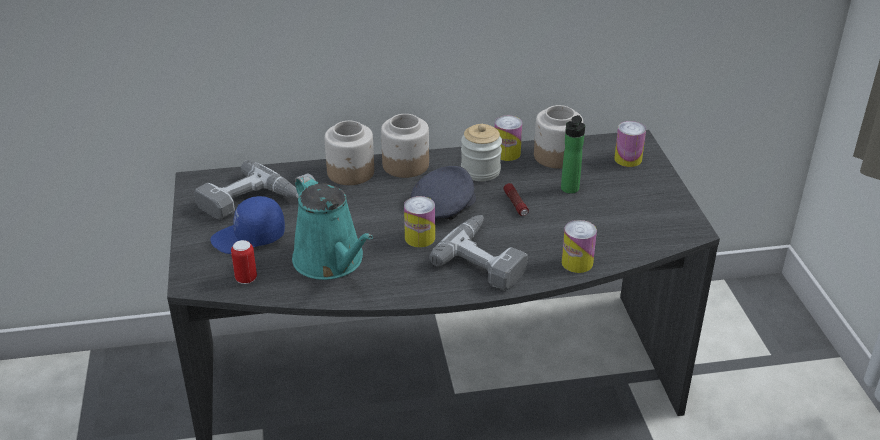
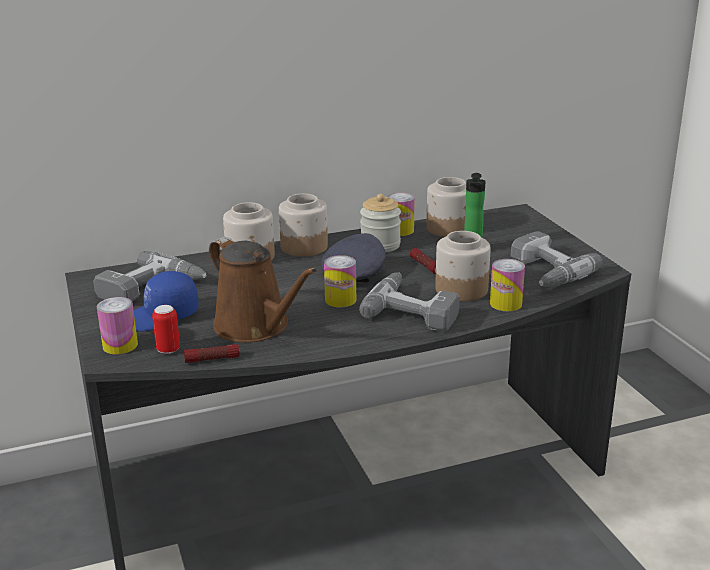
camera: 10 degrees left, 10 degrees down
(282, 295) = (212, 359): none -> flashlight
(331, 262) = (256, 327): turquoise watering can -> brown watering can
(539, 239) = (461, 290): none -> jar
(628, 159) = (517, 225): can -> can (120, 345)
(631, 226) = (544, 272): none -> power drill

